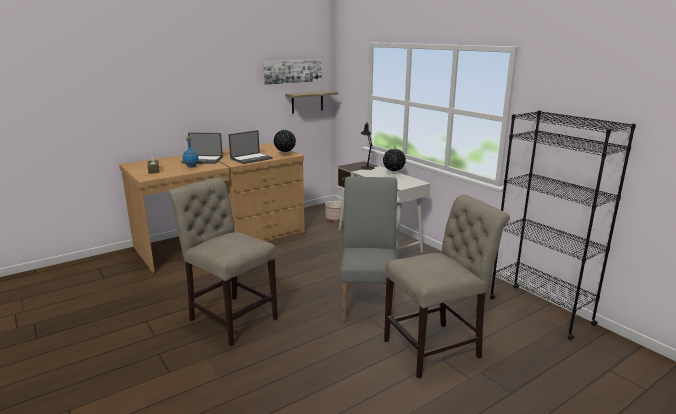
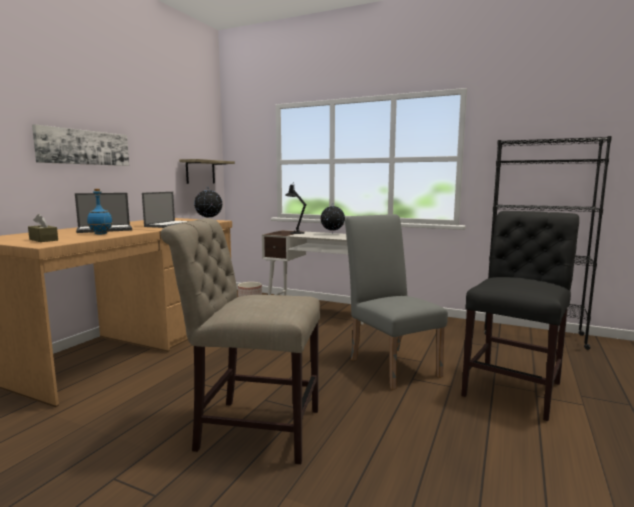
camera: 30 degrees left, 10 degrees down
(292, 71) = (186, 134): picture -> picture (84, 147)
(437, 348) = (515, 387): beige chair -> black chair

